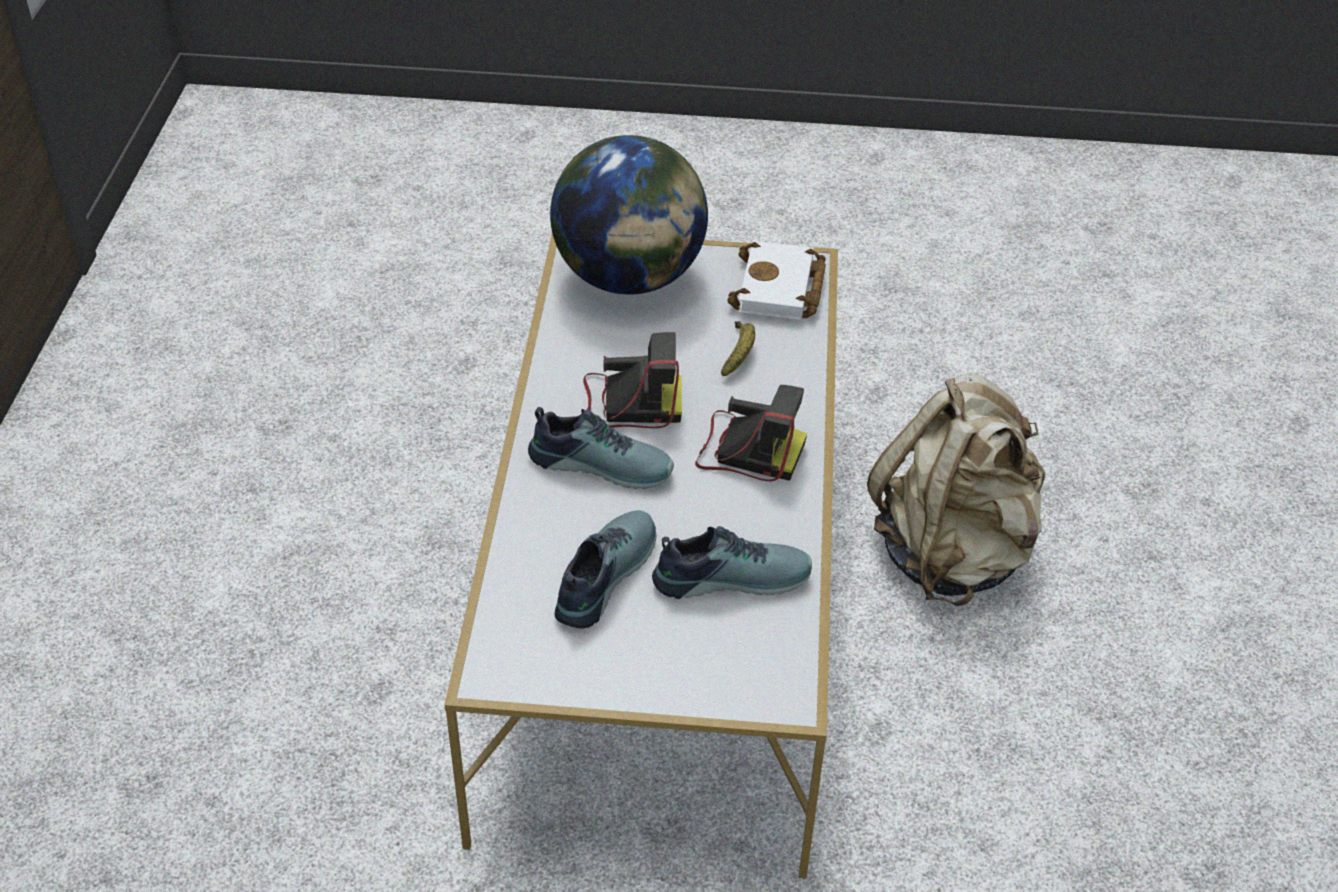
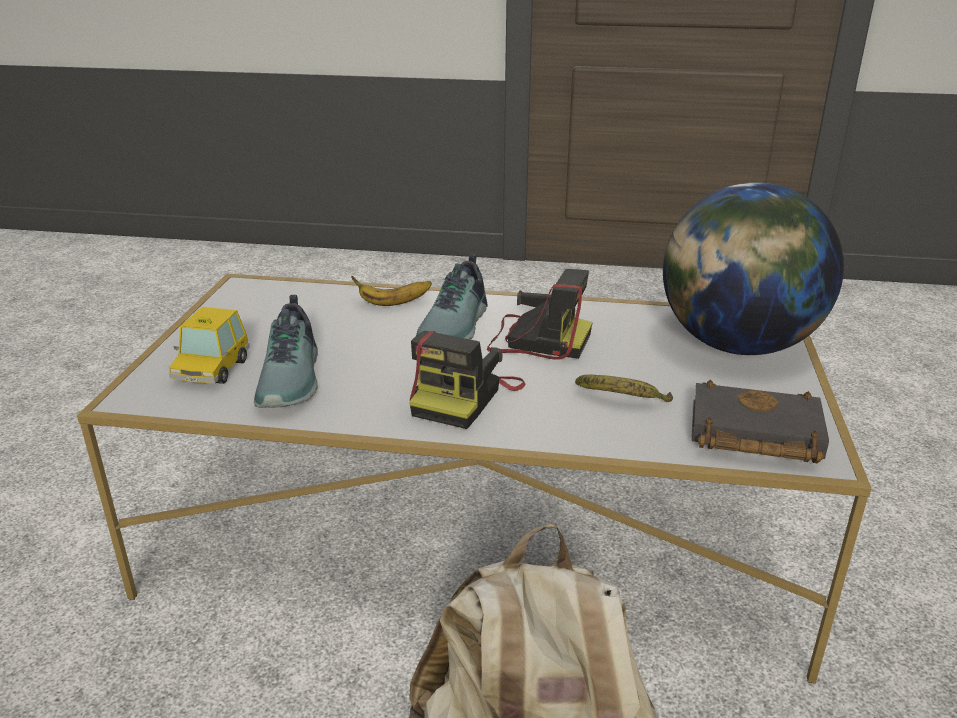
camera: 95 degrees right, 15 degrees down
(543, 520) = (393, 303): none -> banana
(601, 575) = (321, 324): shoe -> none
(629, 404) = (536, 340): camera -> camera turned 75 degrees counterclockwise
(719, 648) = (212, 369): none -> toy car
(780, 290) = (751, 434): white book -> black book

